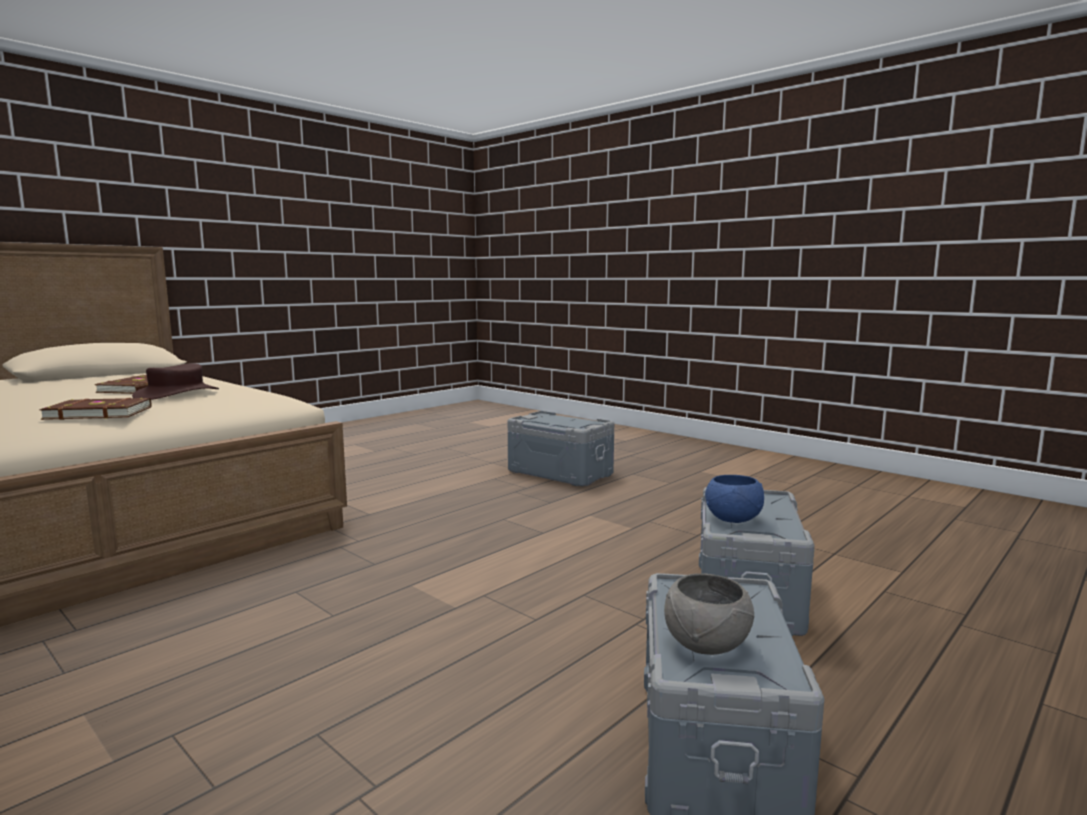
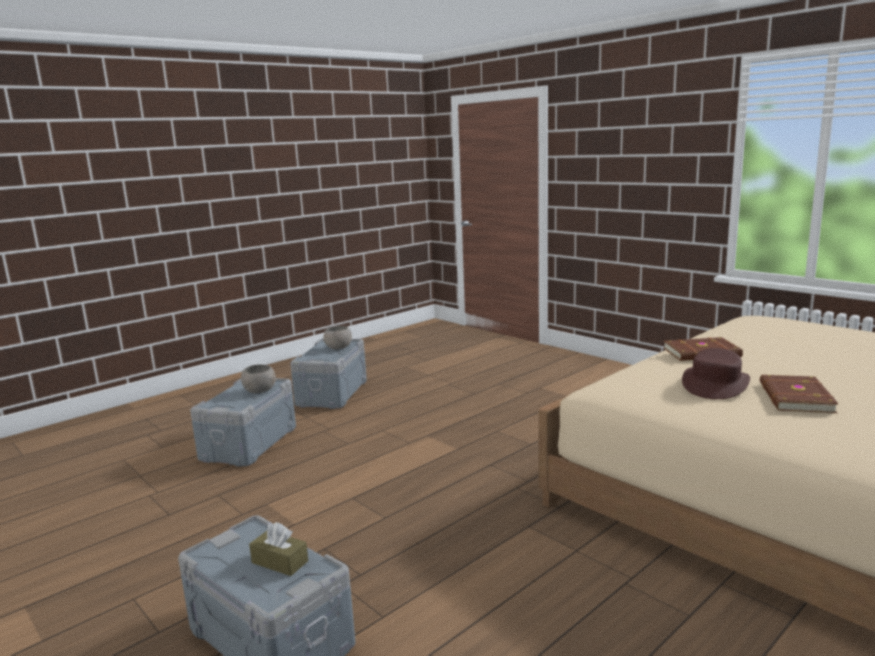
camera: 175 degrees left, 5 degrees up
(549, 421) = (280, 562): none -> brown tissue box
(734, 519) = (259, 391): blue bowl -> grey bowl

